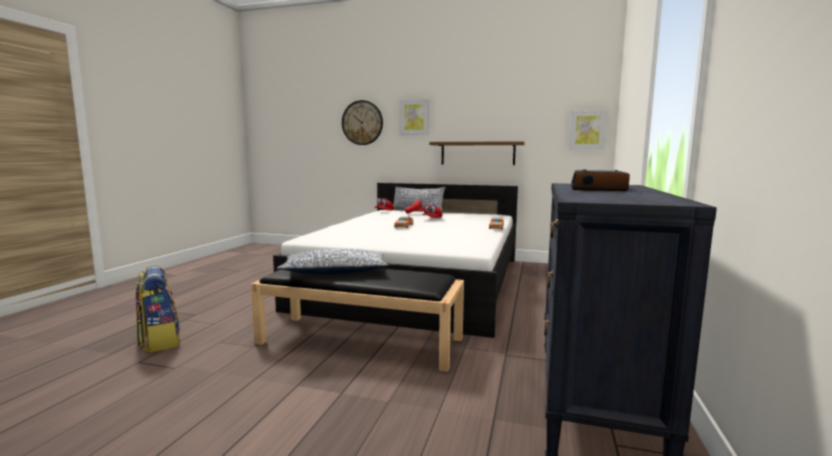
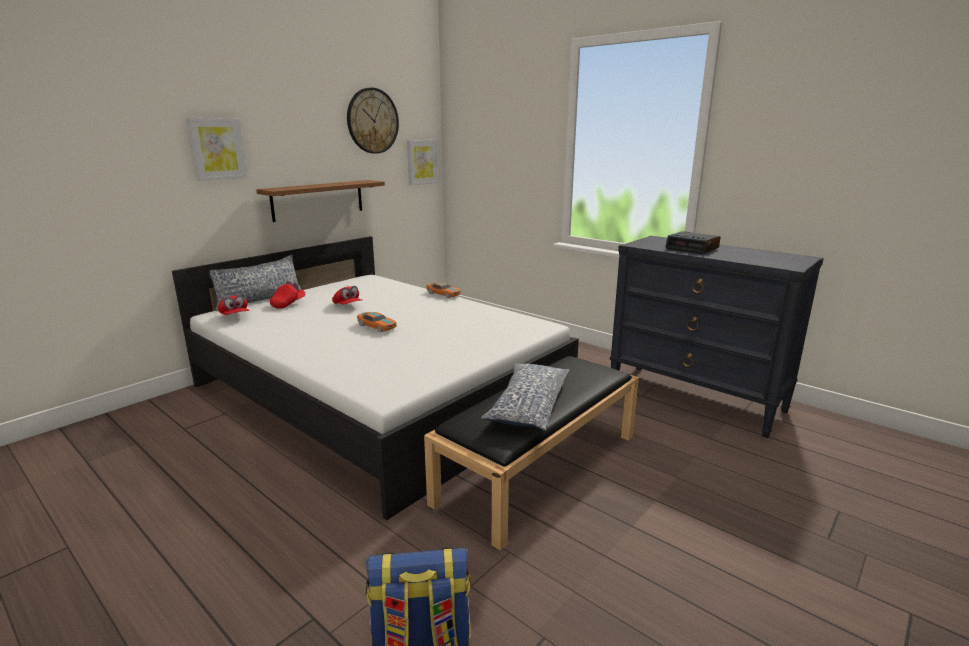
camera: 65 degrees left, 10 degrees up
(362, 123) = (110, 161): wall clock -> wall clock (372, 121)

